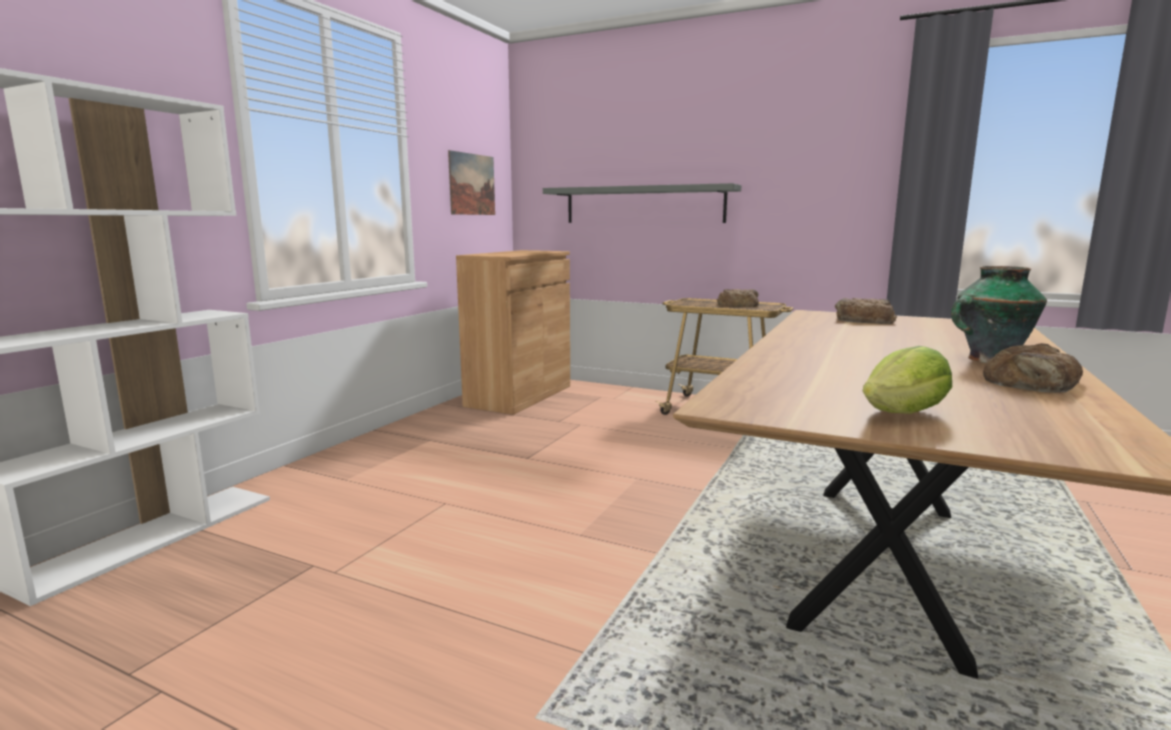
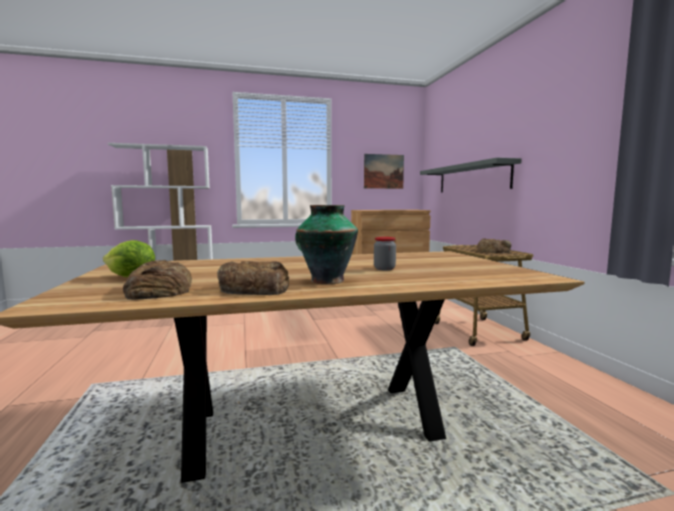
camera: 50 degrees right, 5 degrees down
(863, 320) = (443, 259): bread -> bread (158, 290)
(917, 339) = (384, 269): none -> jar

